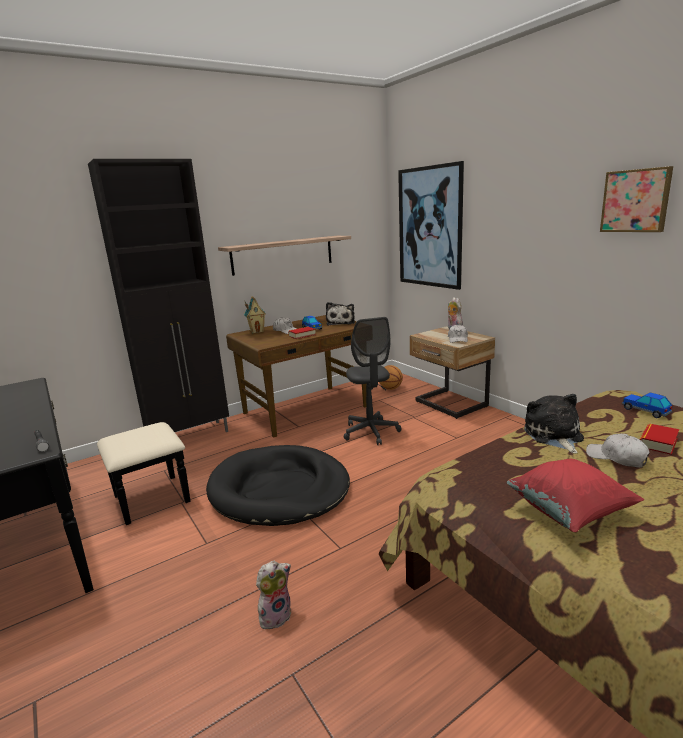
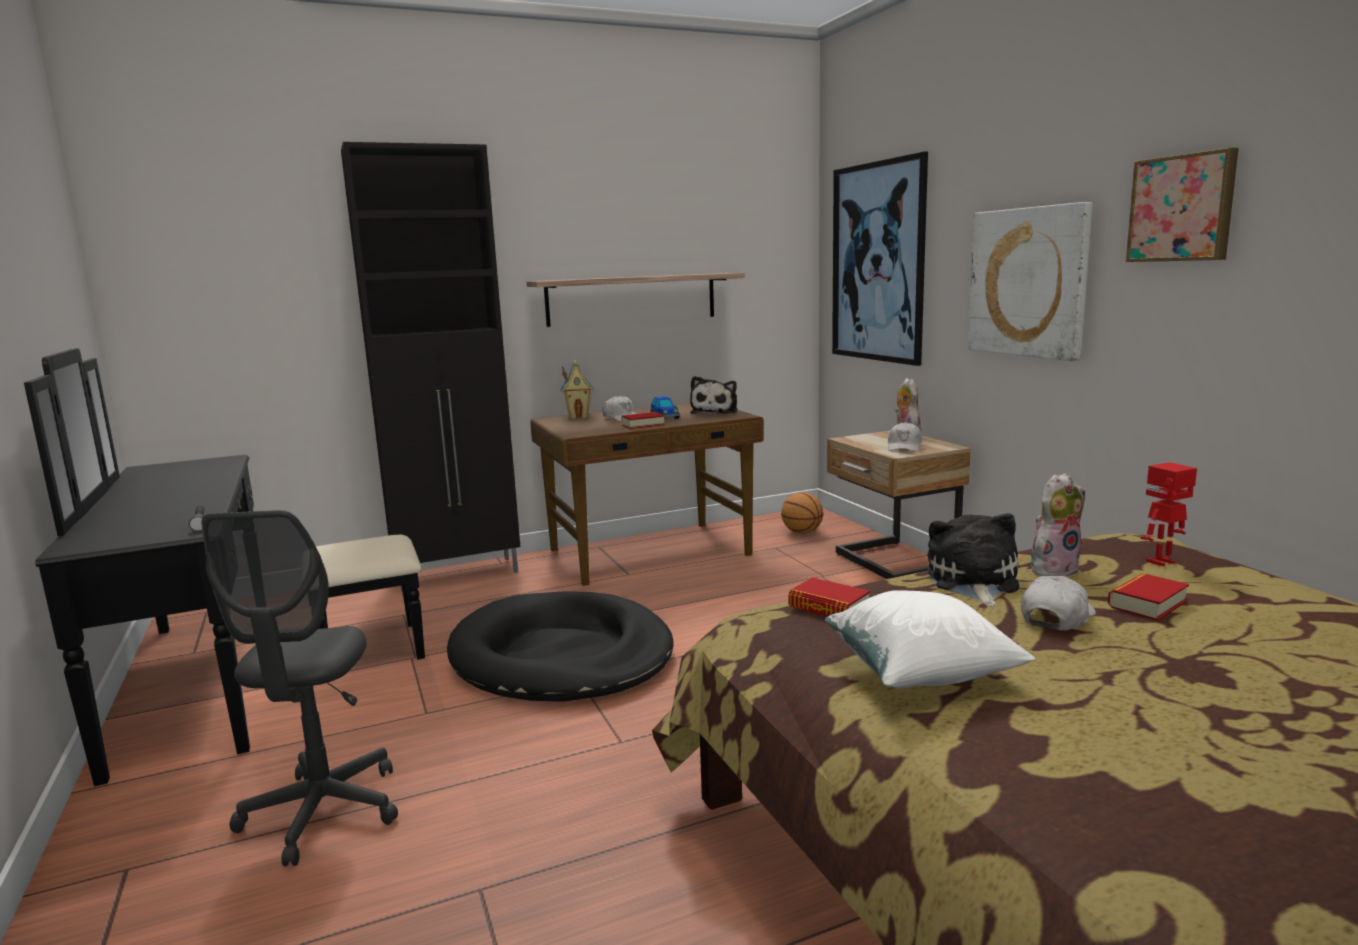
camera: 10 degrees right, 5 degrees down
(275, 615) = (487, 814): plush toy -> plush toy (1053, 569)
(371, 432) = (741, 591): grey office chair -> grey office chair (323, 812)
(483, 464) = (829, 607): none -> book
(533, 242) = (1028, 282): none -> picture
(569, 513) = (921, 676): red pillow -> white pillow
(616, 458) = (1057, 617): white cap -> white cap turned 75 degrees clockwise
(645, 411) = (1162, 562): toy car -> toy robot

